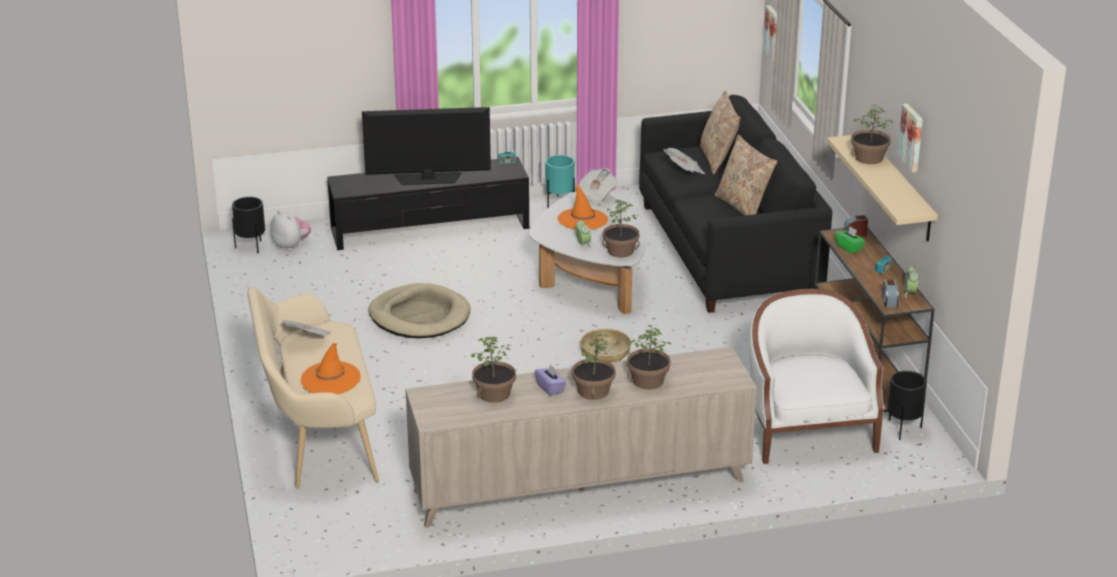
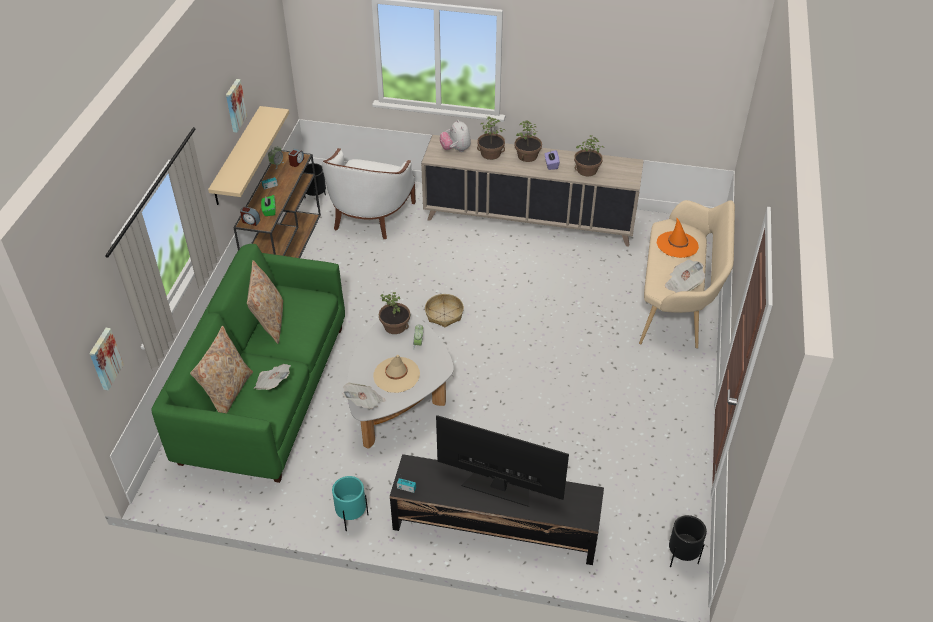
camera: 155 degrees left, 15 degrees up
(291, 245) = (640, 546): plush toy -> plush toy (456, 149)
(419, 316) = (560, 400): beige dog bed -> none
(582, 219) = (396, 375): orange hat -> beige hat
(728, 251) = (265, 393): black sofa -> green sofa
(868, 158) = (238, 163): potted plant -> none

